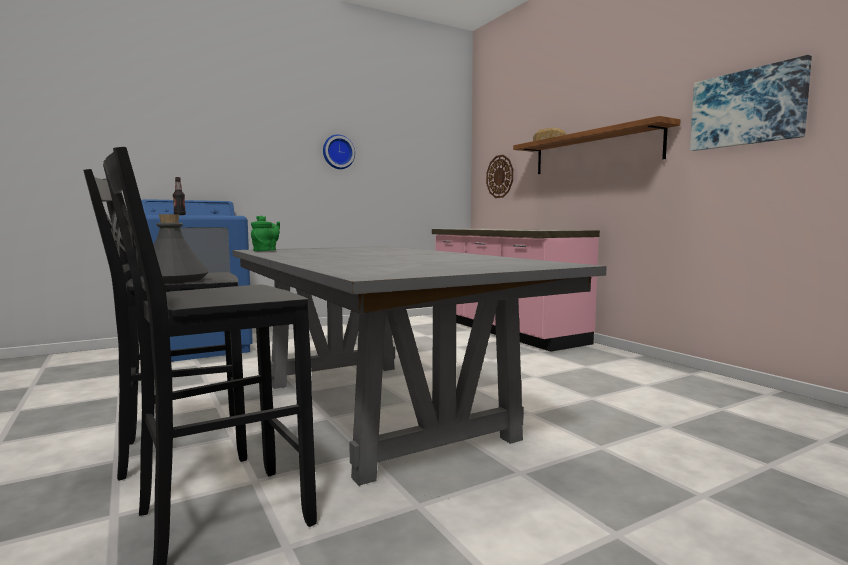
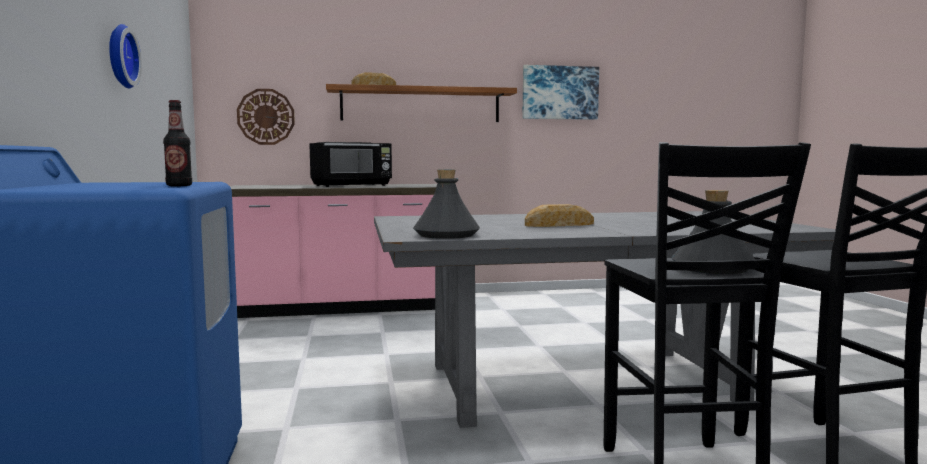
camera: 70 degrees left, 0 degrees up
(266, 251) = (447, 235): green teapot -> grey bottle
(349, 254) = (559, 225): none -> bread
(512, 229) = (352, 185): none -> black microwave

